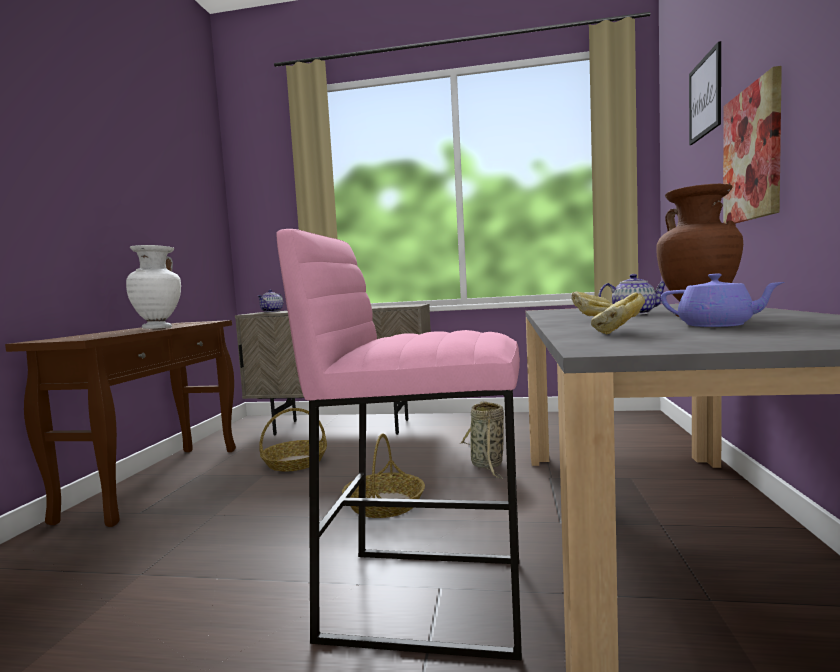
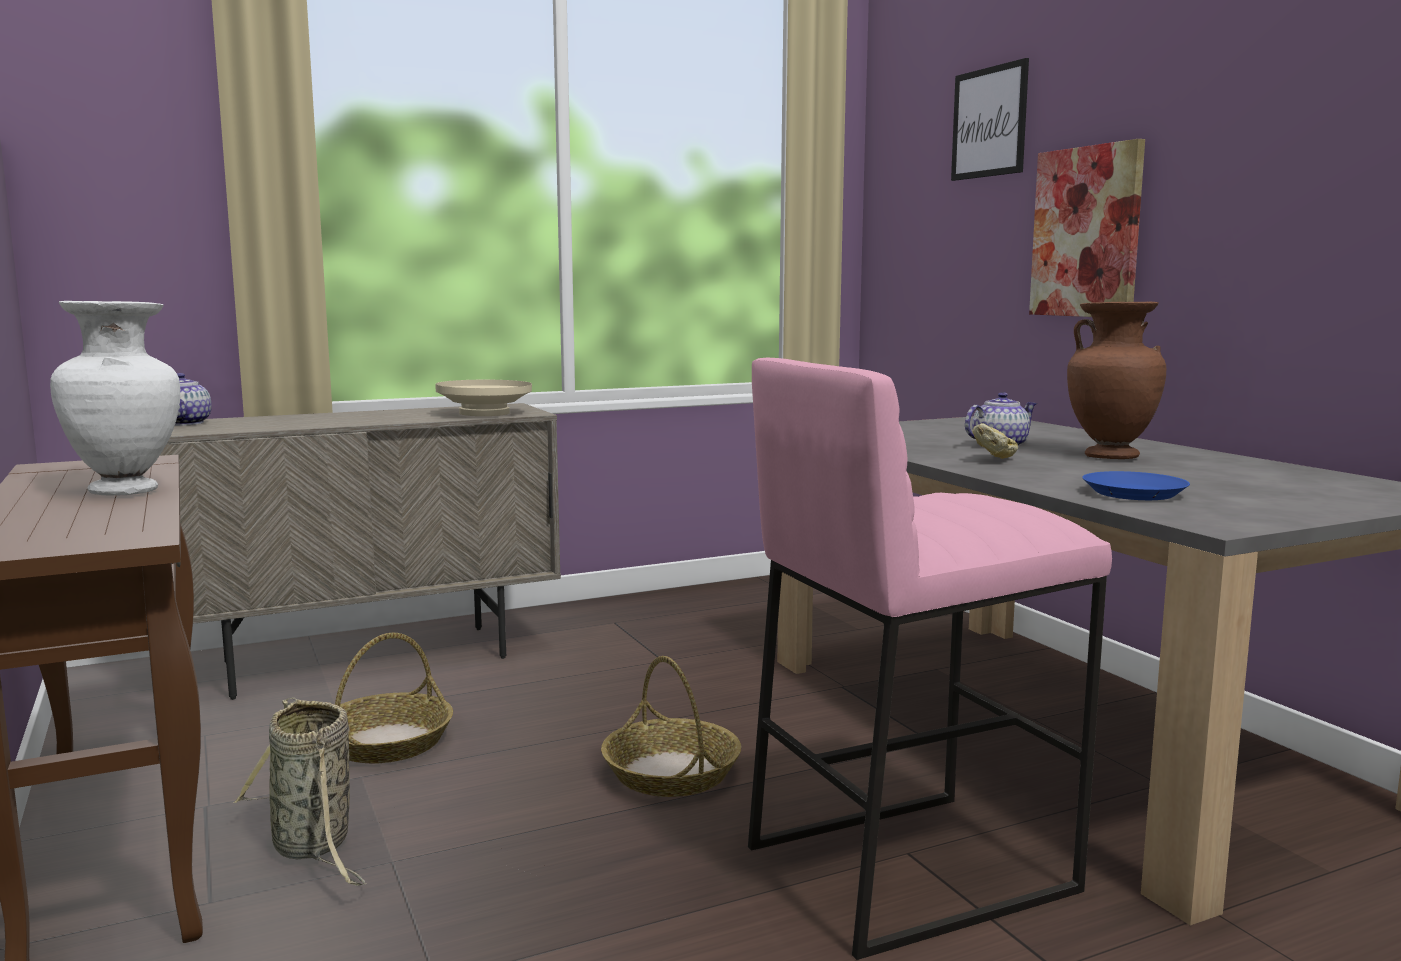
camera: 35 degrees left, 5 degrees up
(391, 306) = (485, 413): none -> beige bowl
(487, 465) = (734, 684): basket -> basket (314, 847)
(618, 333) = (1133, 493): bread -> blue plate
(717, 325) = (1187, 477): purple teapot -> none

